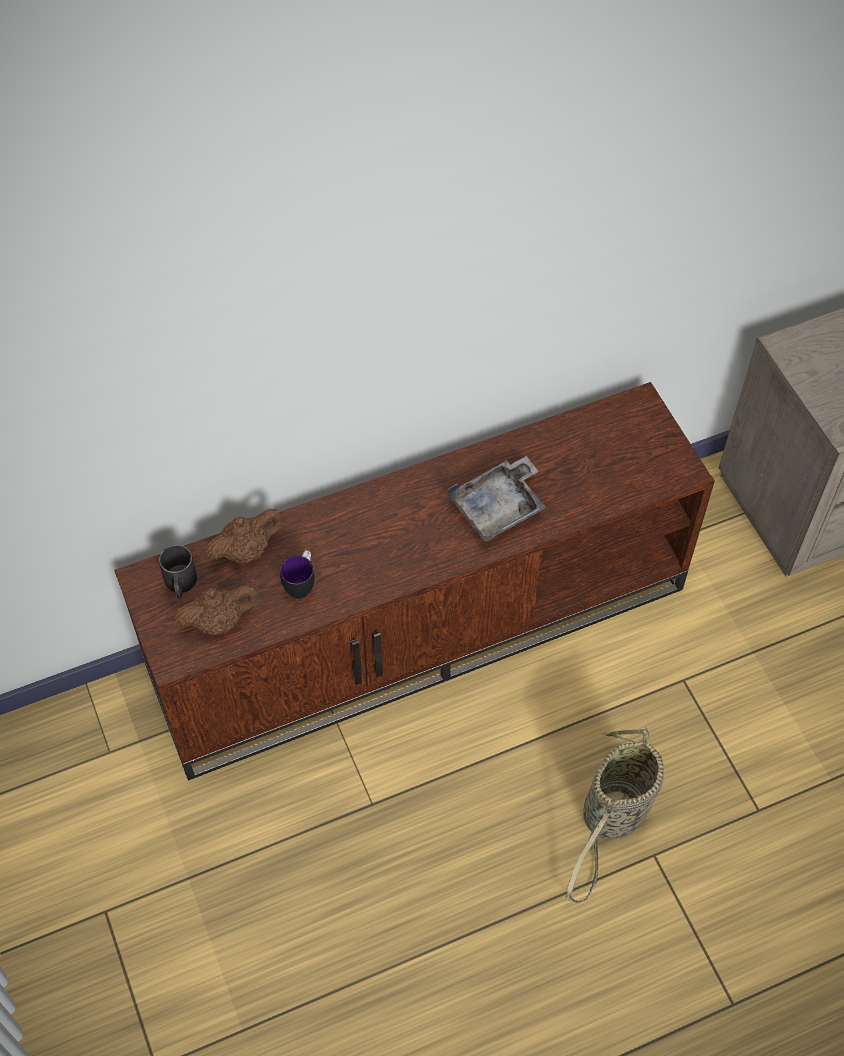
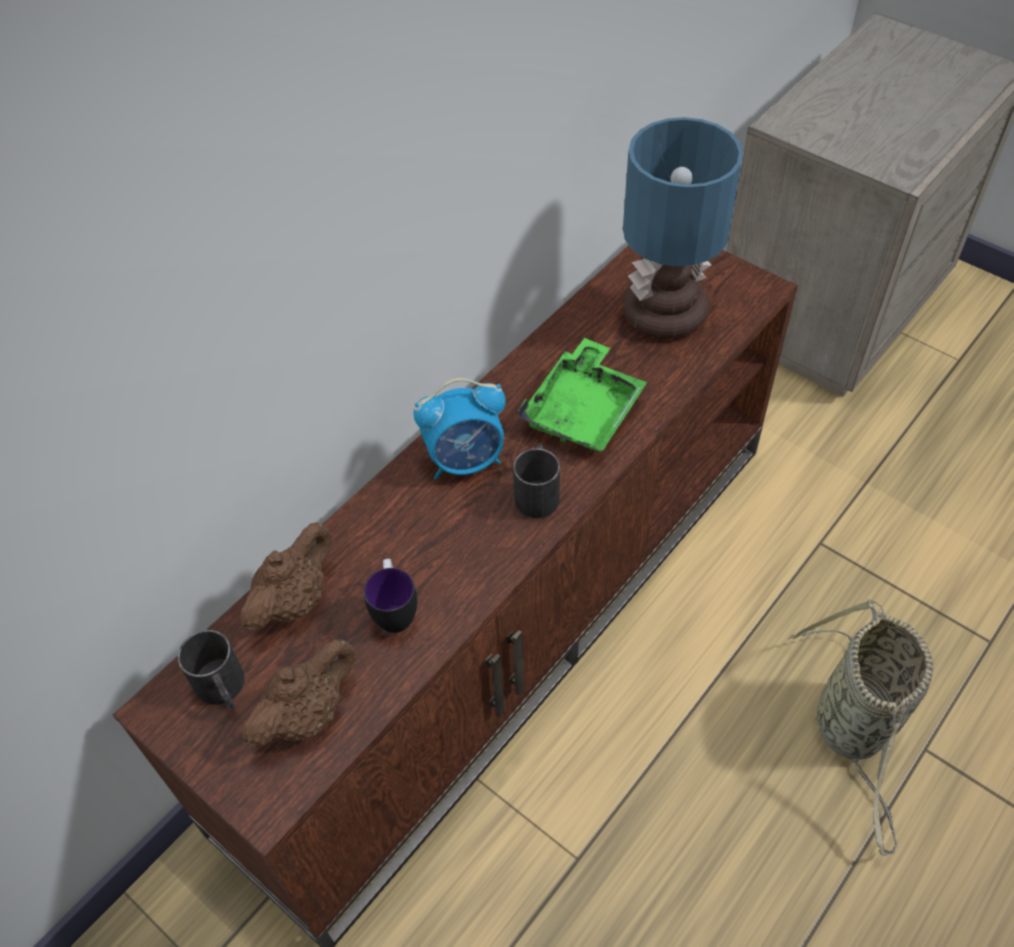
camera: 25 degrees left, 5 degrees down
(400, 507) = (466, 460): none -> alarm clock
(433, 549) = (537, 491): none -> black mug
(498, 507) = (584, 411): grey tray -> green tray
(604, 459) = (666, 311): none -> table lamp

